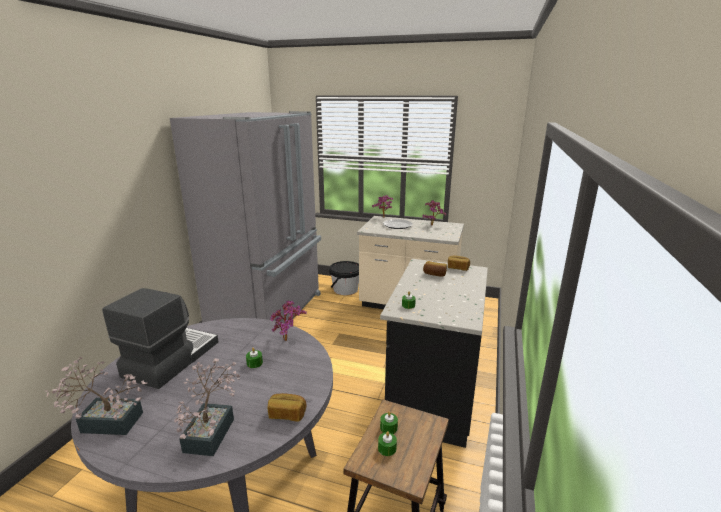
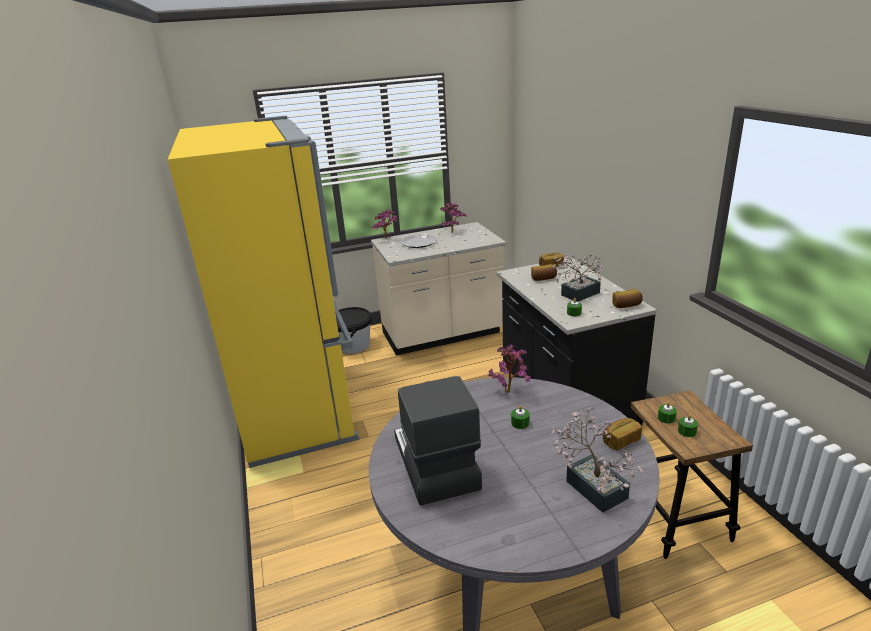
camera: 35 degrees left, 5 degrees up
(106, 421) = (492, 539): potted plant -> potted plant (576, 295)
(270, 312) = (298, 408): grey fridge -> yellow fridge
(461, 317) = (626, 305): none -> bread

